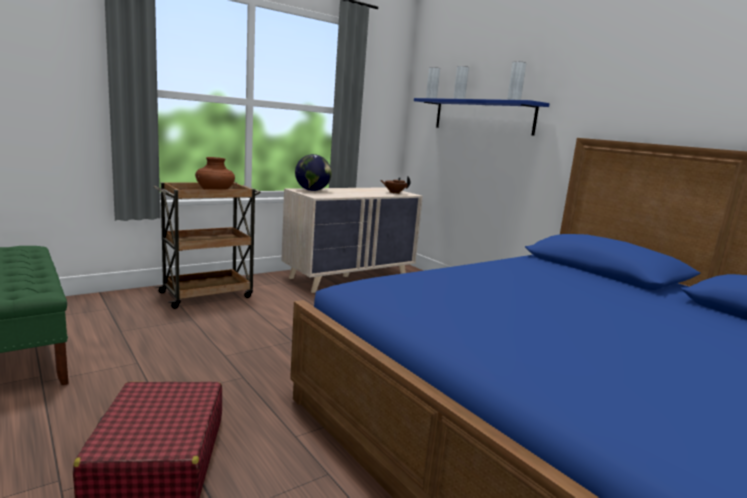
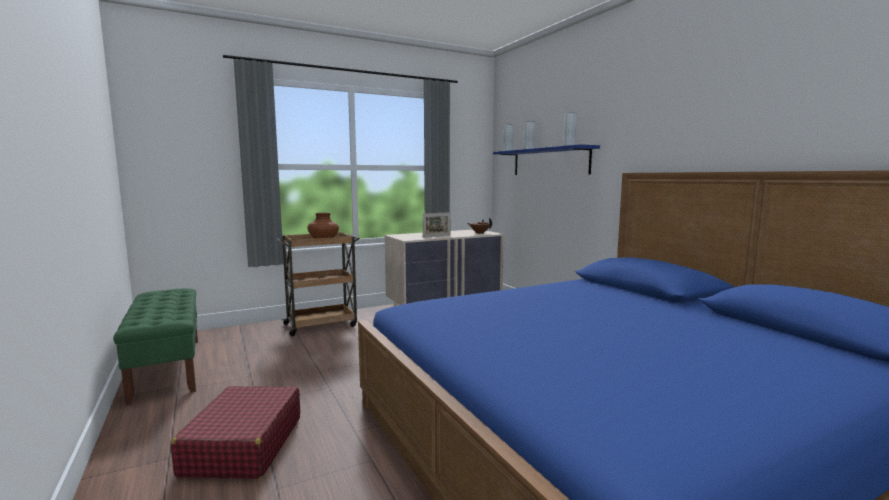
camera: 10 degrees right, 5 degrees down
(312, 190) = (407, 235): globe -> none
(348, 194) = (436, 236): none -> picture frame

